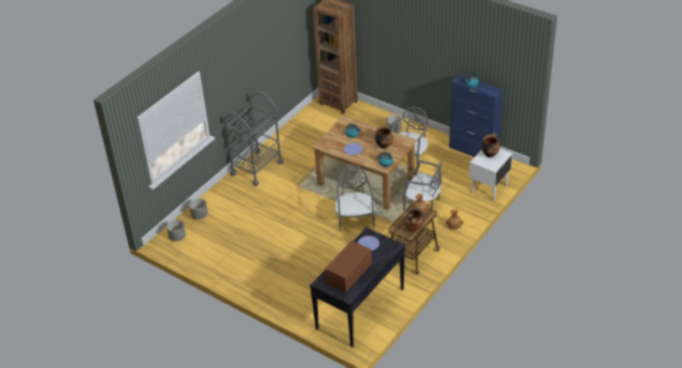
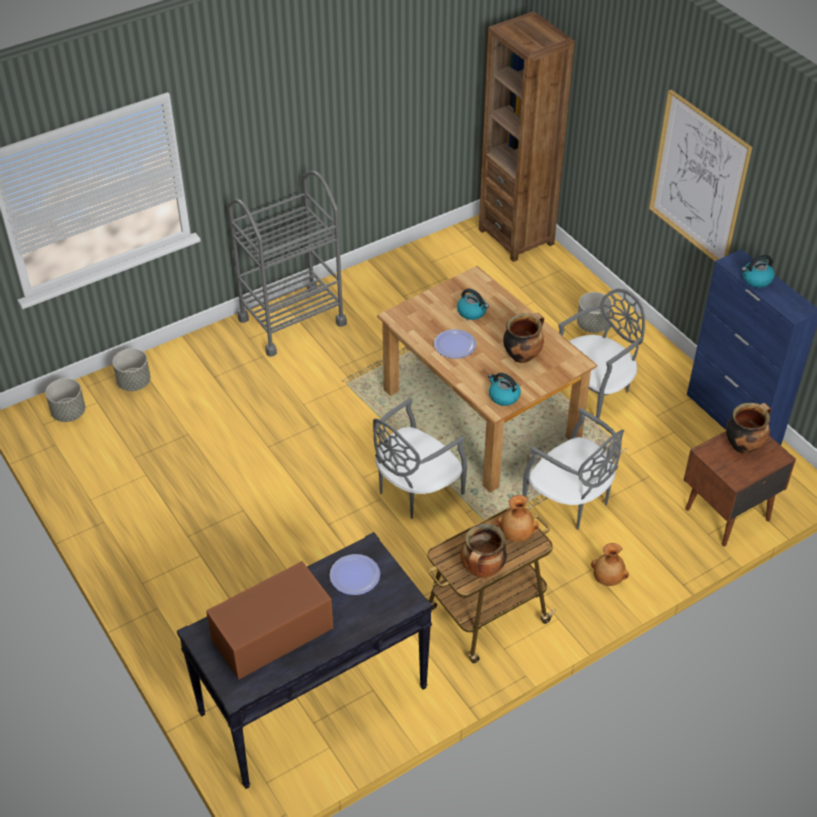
camera: 20 degrees right, 5 degrees up
(355, 219) = (416, 490): grey chair -> grey chair turned 150 degrees counterclockwise
(431, 49) = (699, 179): none -> picture
(489, 188) = (726, 514): white nightstand -> brown nightstand

